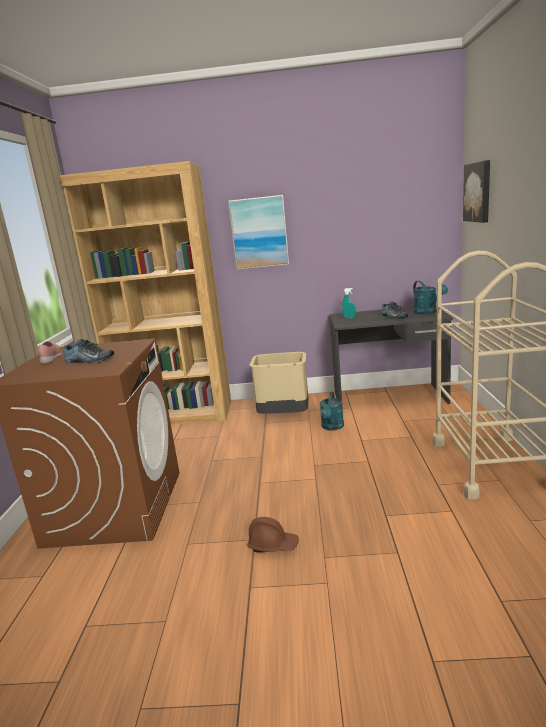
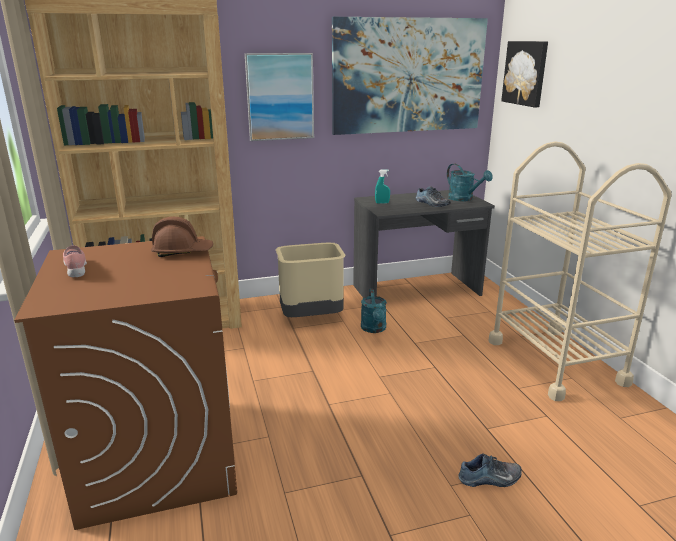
camera: 20 degrees left, 5 degrees up
(88, 360) = (144, 272): shoe -> shoe (490, 479)
(273, 545) = (387, 479): brown hard hat -> brown hard hat (182, 252)
(372, 206) = (408, 76): none -> picture

